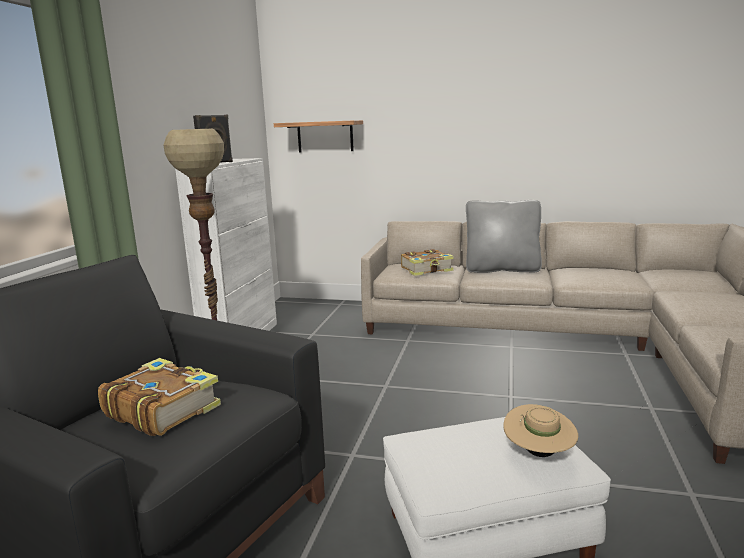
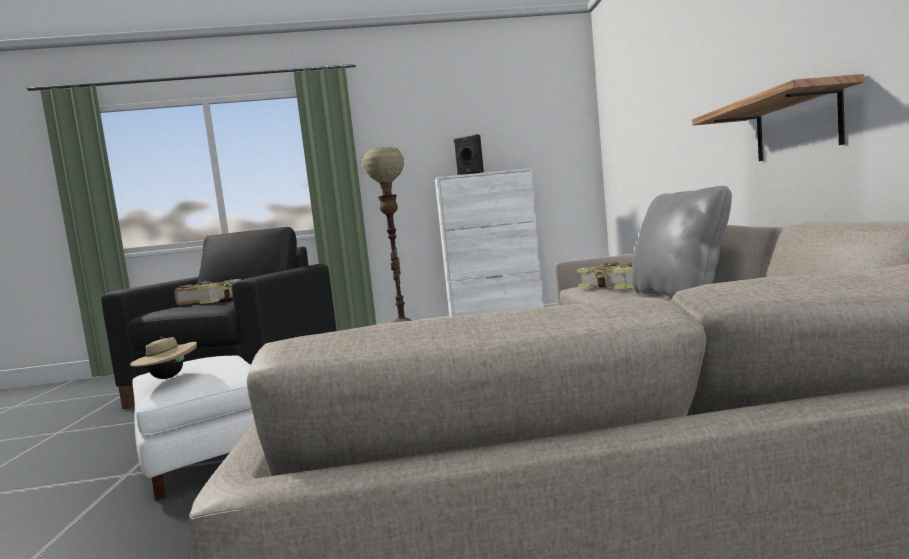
camera: 70 degrees right, 10 degrees down
(325, 136) = (626, 138): shelf -> shelf (797, 125)

